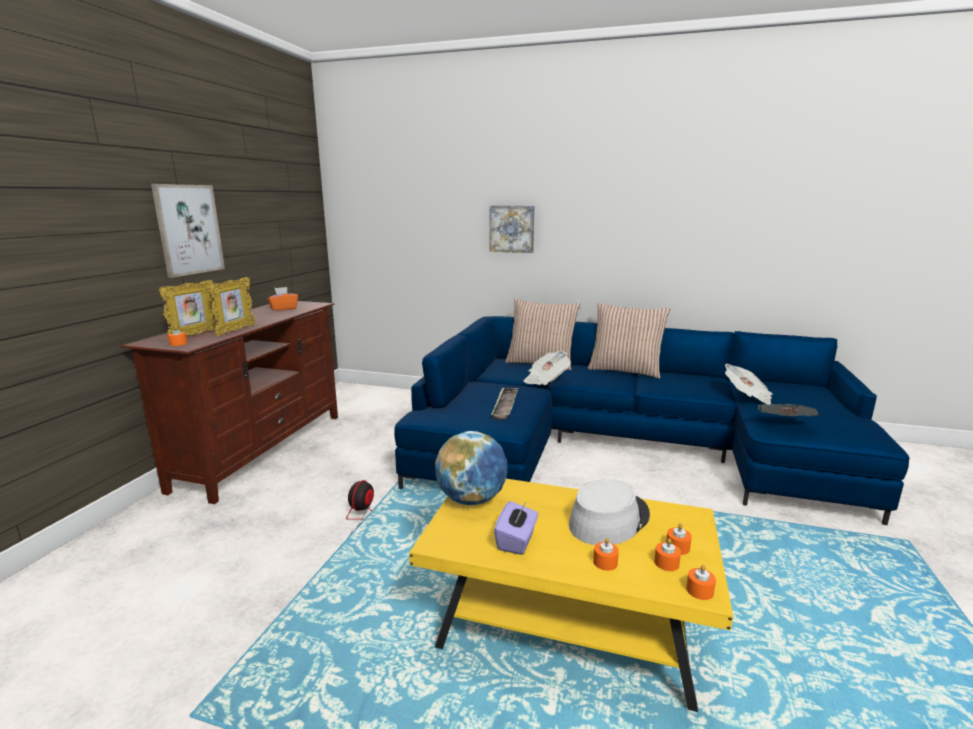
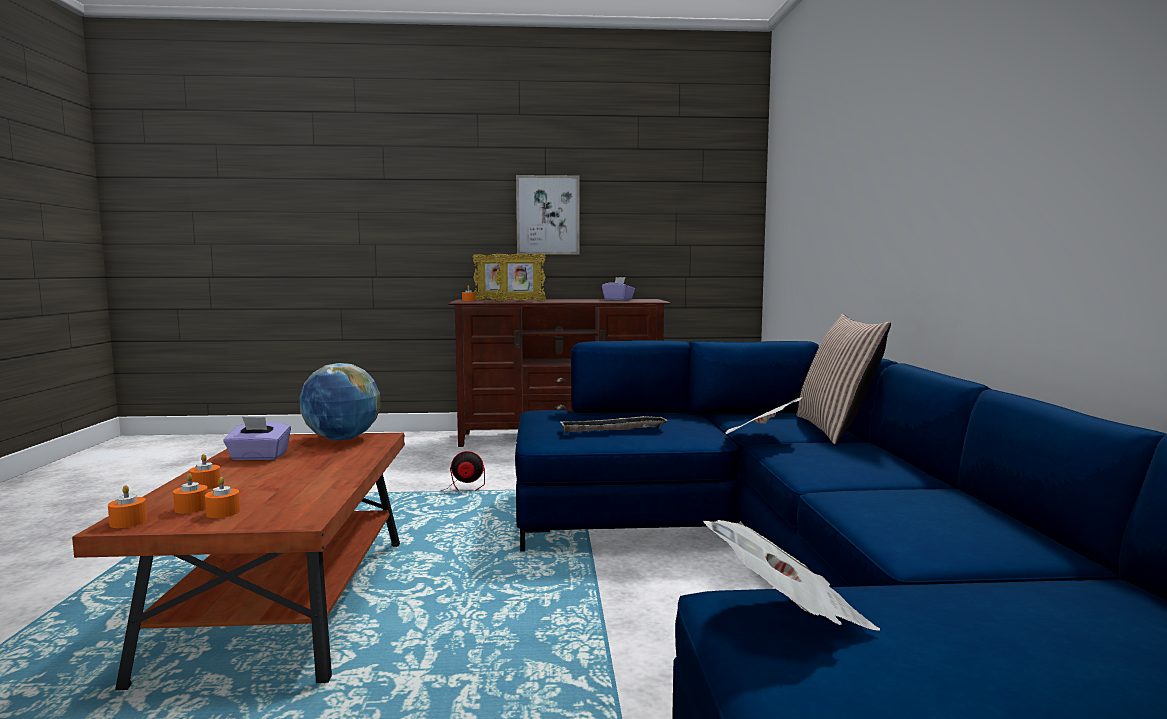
camera: 70 degrees right, 10 degrees down
(283, 308) = (618, 300): orange tissue box -> purple tissue box
(512, 229) = (881, 199): picture -> none
(567, 625) = (286, 604): yellow coffee table -> brown coffee table
(608, 519) = (295, 483): grey hat -> none
(625, 370) = (917, 473): pillow -> none
(747, 396) = (959, 580): newspaper -> none

